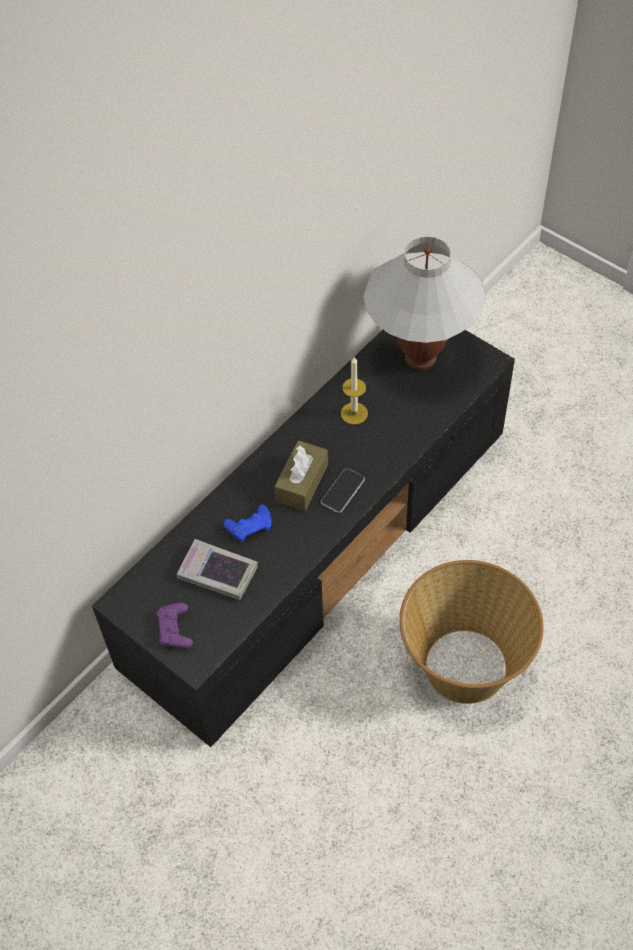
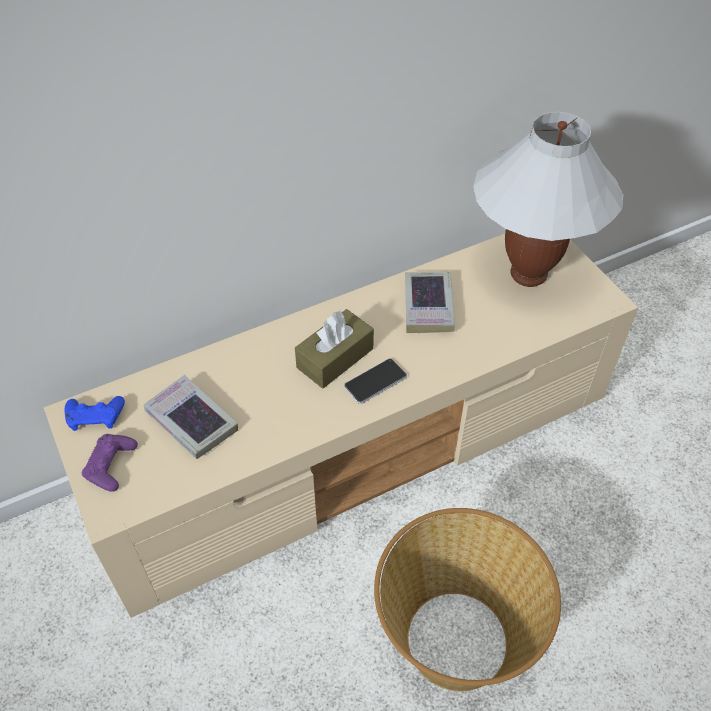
camera: 20 degrees right, 5 degrees down
(250, 526) = (254, 384): blue game controller -> blue game controller (95, 416)
(320, 546) = (357, 446): black tv stand -> beige tv stand
(354, 413) = (428, 306): candle -> book

